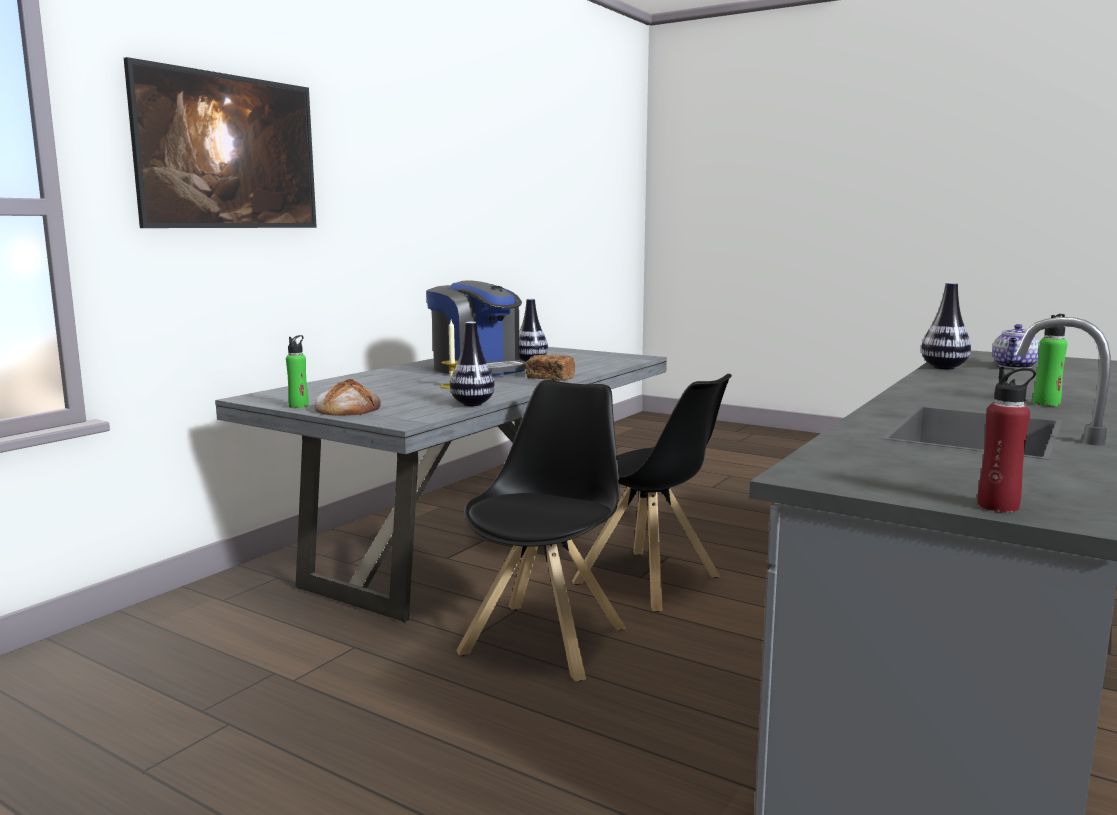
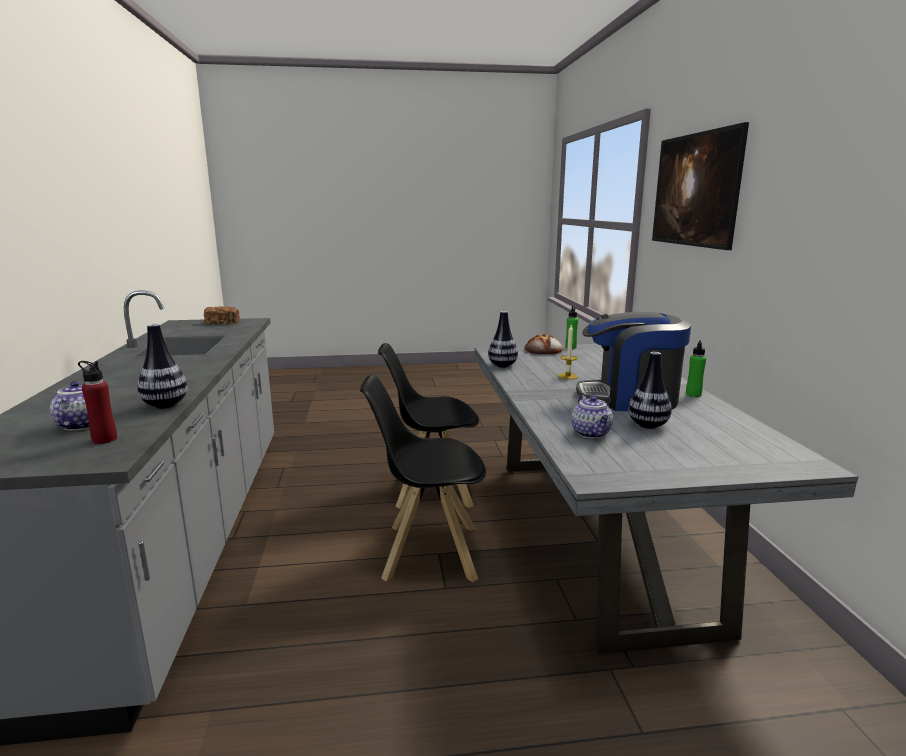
camera: 140 degrees right, 5 degrees up
(546, 638) = (431, 488): black chair -> black chair turned 105 degrees clockwise
(550, 378) = (546, 402): bread -> bread (222, 322)
(582, 365) = (591, 433): none -> teapot
(998, 506) = (195, 321): red bottle -> red bottle (104, 439)
(1046, 404) = (122, 369): green bottle -> green bottle (693, 394)

